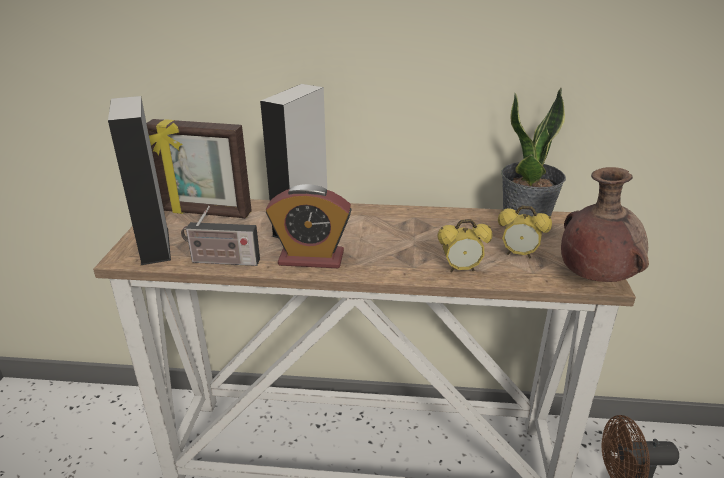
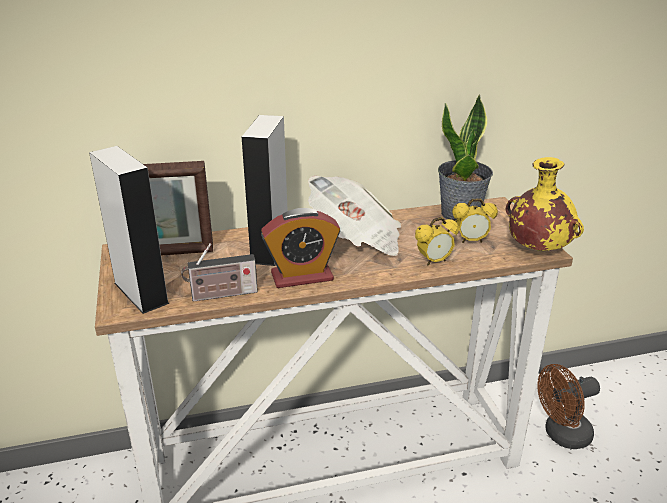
camera: 20 degrees left, 0 degrees up
(394, 229) = (356, 238): none -> newspaper
(594, 278) = (537, 249): brown vase -> yellow vase

